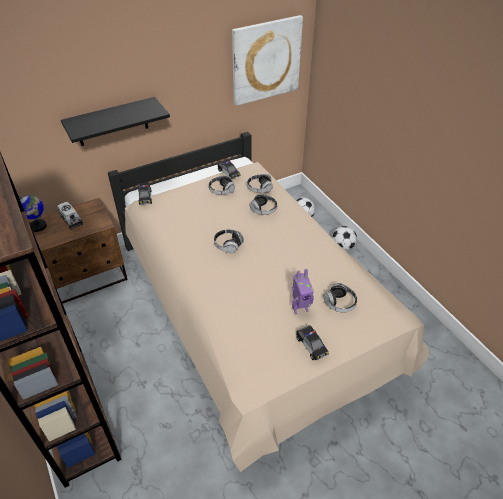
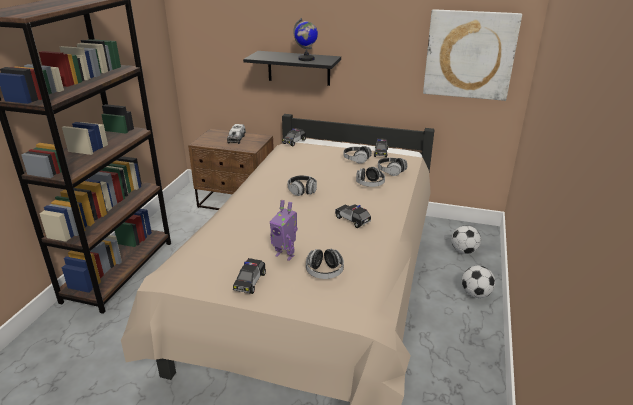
camera: 45 degrees right, 15 degrees down
(38, 226) = (214, 134): globe -> globe (306, 59)
(297, 249) = (352, 220): none -> toy car

